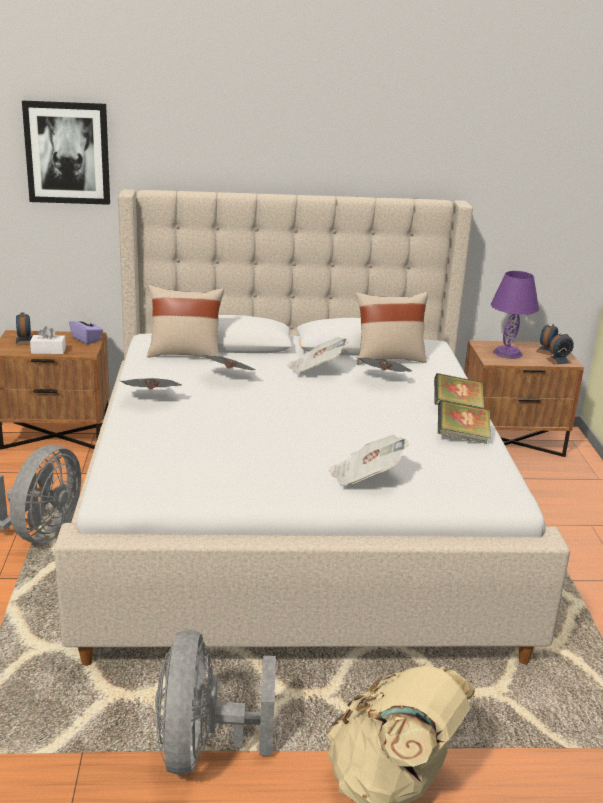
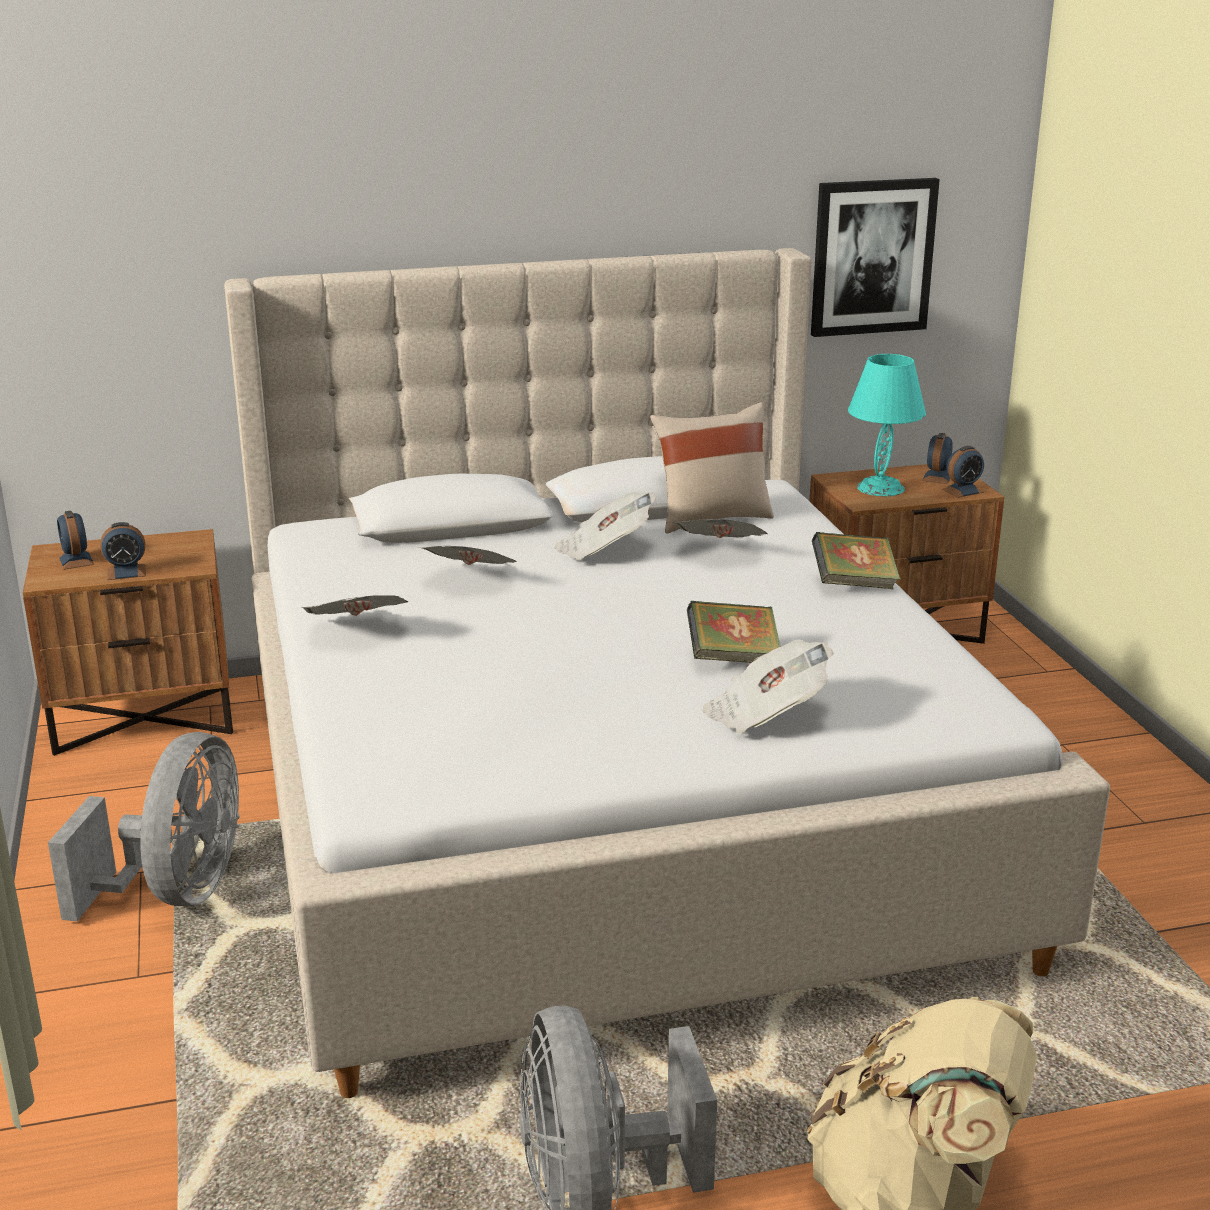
camera: 10 degrees left, 0 degrees up
(48, 351) = (126, 572): white tissue box -> alarm clock
(67, 153) = (122, 225): picture -> picture (872, 257)
(86, 339) = (184, 545): purple tissue box -> none
(185, 354) = (377, 550): beige pillow -> none
(462, 437) = (883, 630): book -> book (733, 659)
(507, 353) = (880, 487): purple table lamp -> turquoise table lamp

